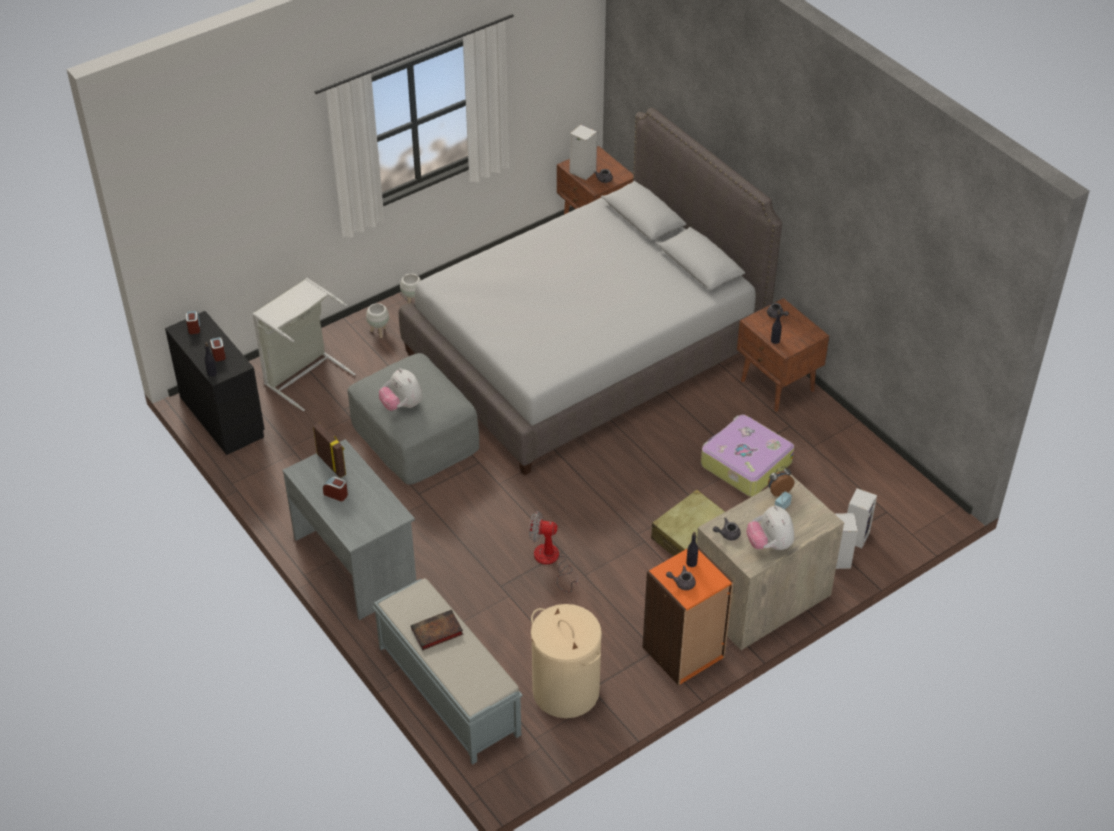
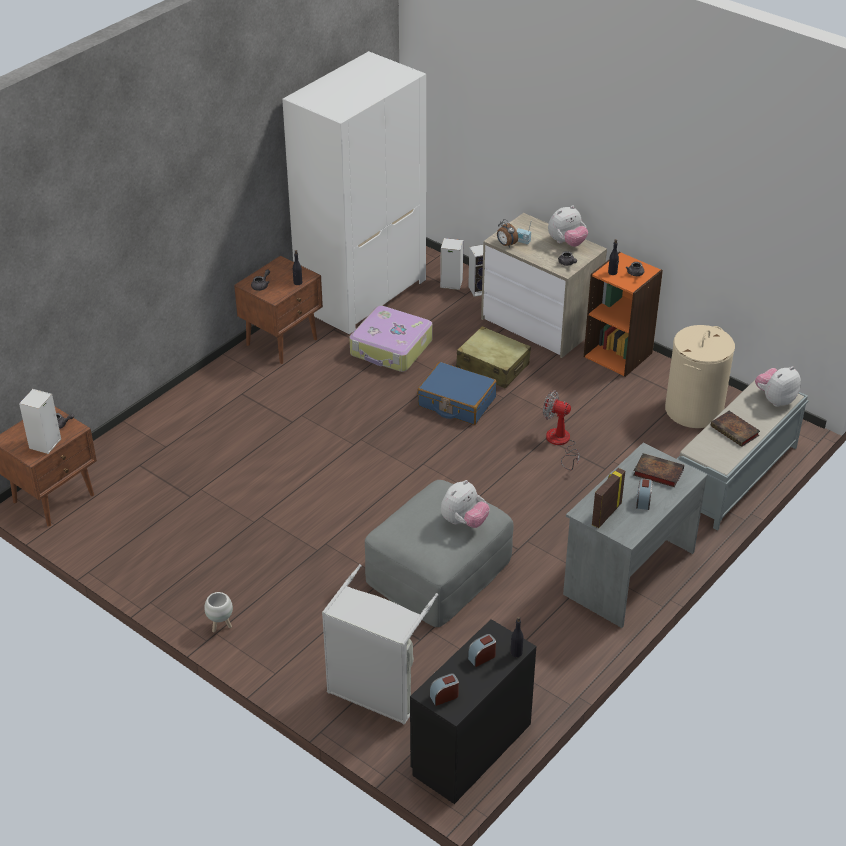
camera: 105 degrees left, 5 degrees down
(368, 515) = (657, 472): none -> book
(379, 332) = (282, 642): white planter -> none
(472, 685) = (775, 399): none -> plush toy
(551, 561) = (560, 443): fan -> fan turned 120 degrees clockwise
(586, 351) = (268, 470): grey bed -> none
(641, 496) = (456, 402): none -> blue suitcase
(852, 458) = (361, 293): none -> white wardrobe

